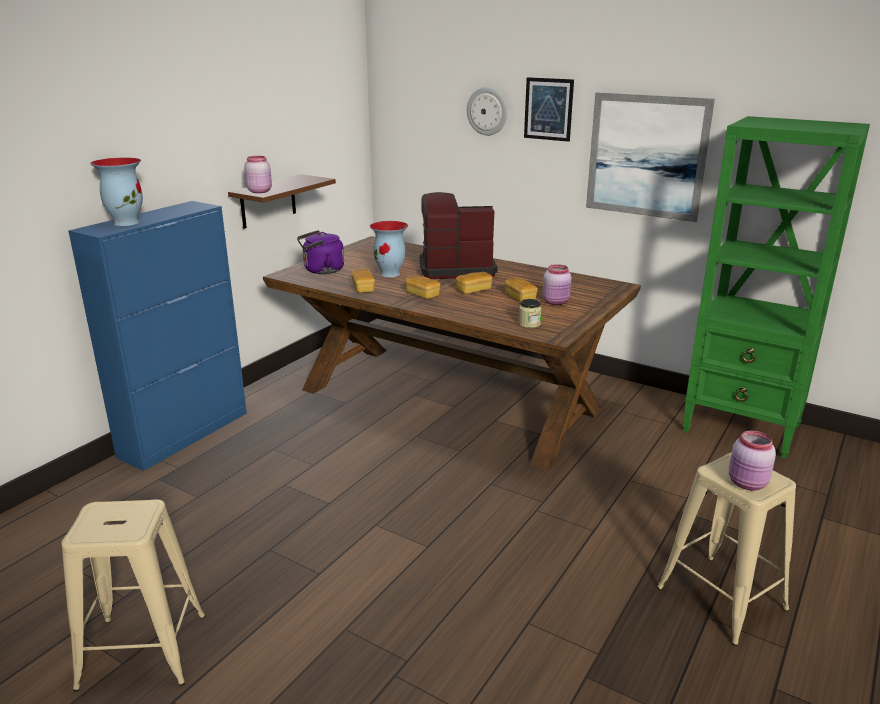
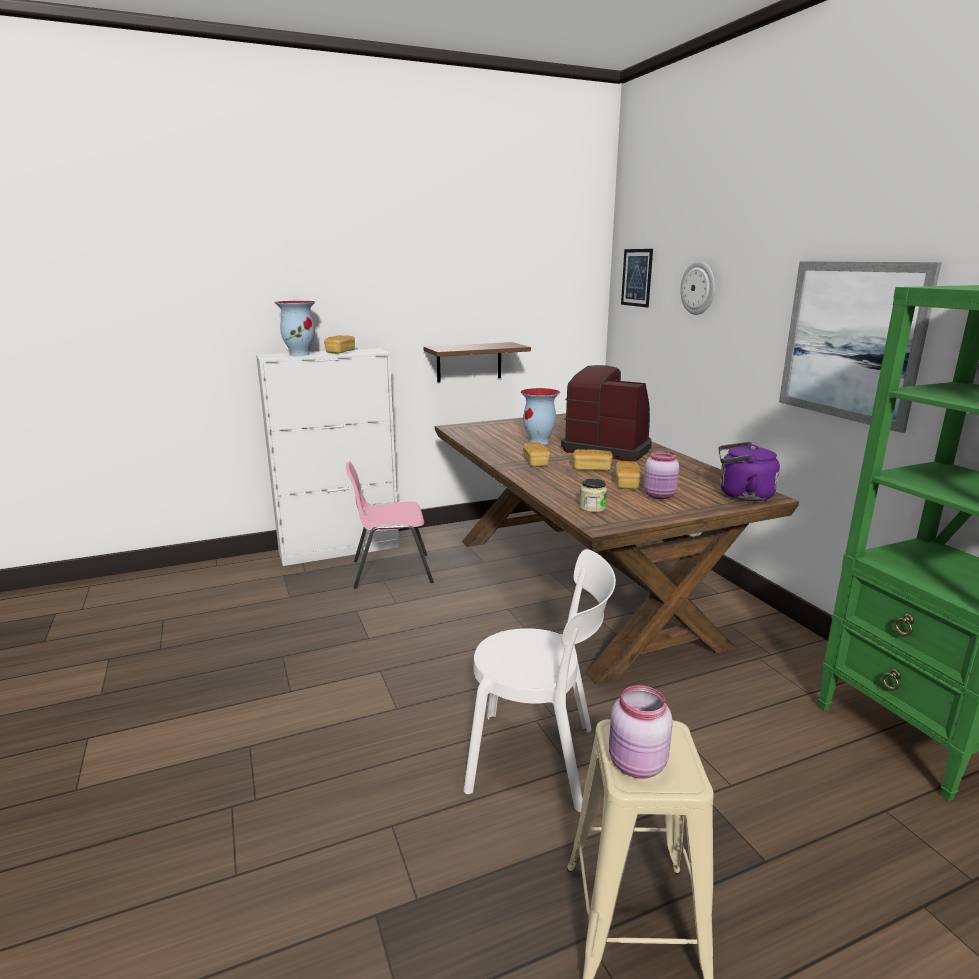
camera: 35 degrees right, 5 degrees down
(144, 651) = (121, 692): beige stool -> none
(185, 434) = (340, 549): blue cabinet -> white cabinet
(259, 191) = (446, 348): pink jar -> none
(269, 438) = (390, 571): none -> pink chair
(321, 270) = (486, 429): purple kettle -> purple kettle (742, 495)
(363, 289) = (494, 448): bread -> bread (340, 352)
(548, 109) = (753, 283): picture -> picture (636, 277)
(568, 534) = (539, 759): none -> white chair

